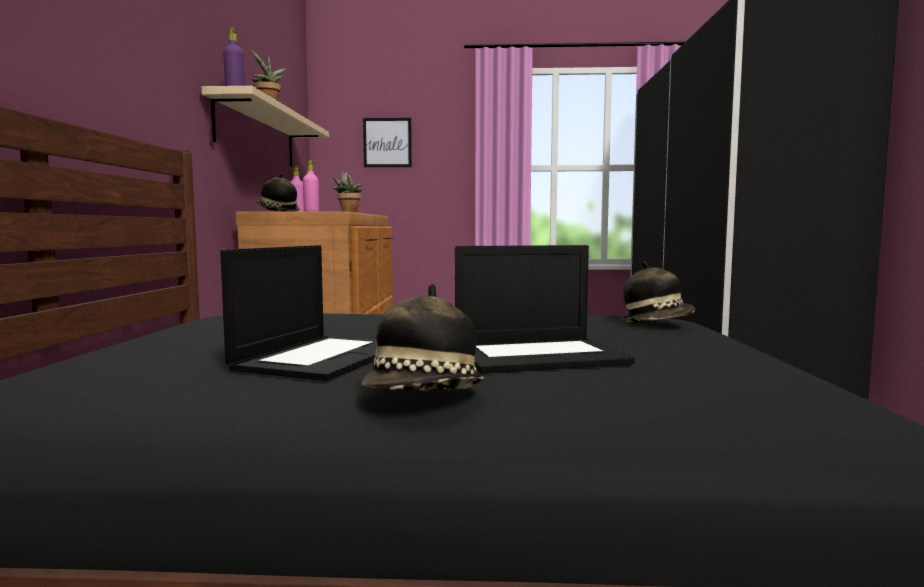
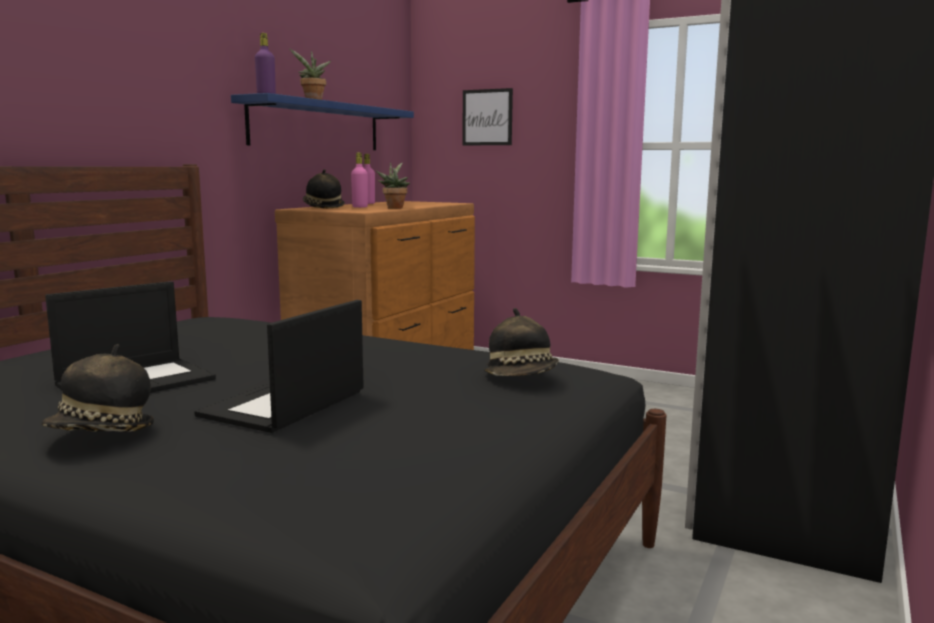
camera: 25 degrees right, 5 degrees up
(257, 134) = (317, 126): beige shelf -> blue shelf
(540, 356) = (284, 405): laptop -> laptop turned 105 degrees clockwise

